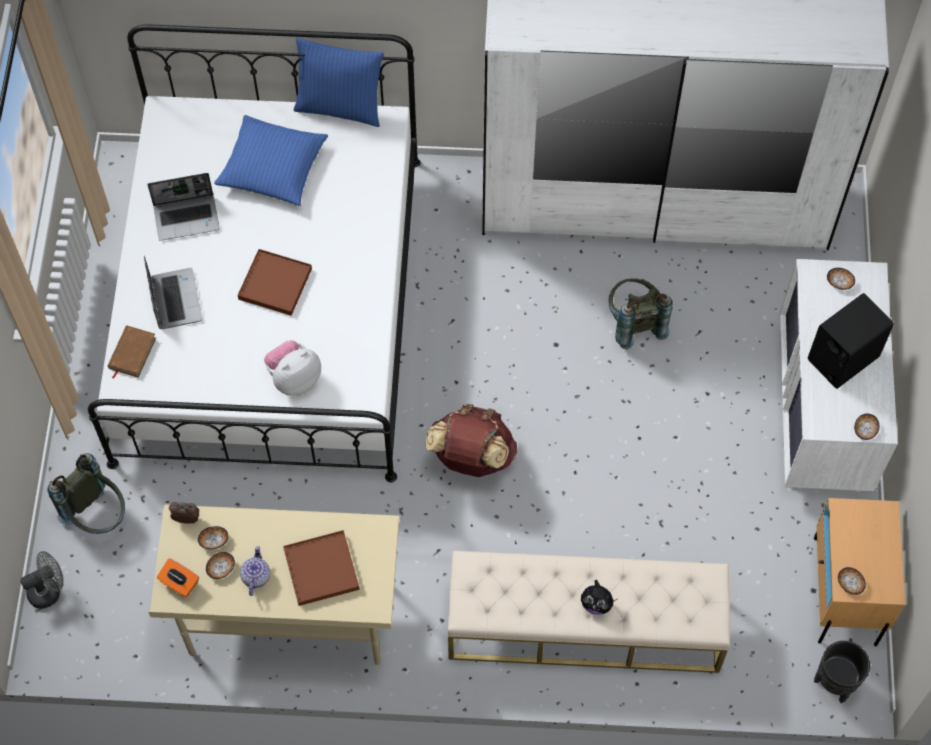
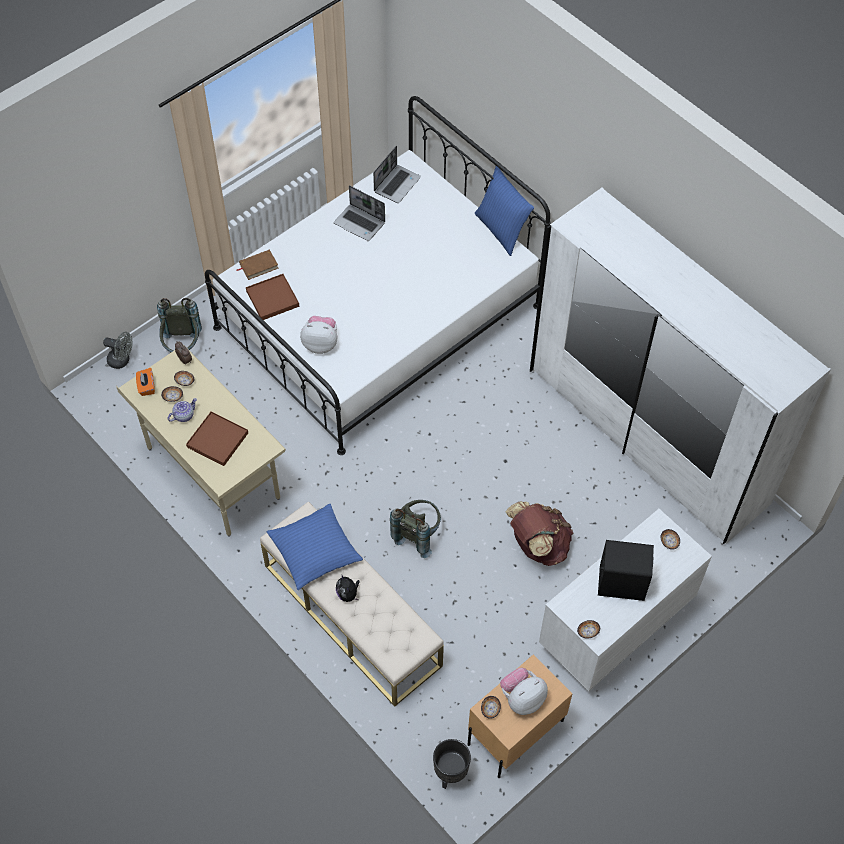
camera: 45 degrees right, 5 degrees down
(174, 299) = (308, 257): laptop -> laptop (397, 184)
(272, 167) = (431, 232): blue pillow -> blue pillow (314, 551)
(275, 284) = (365, 290): brown tray -> brown tray (272, 298)
(471, 457) = (393, 478): brown backpack -> brown backpack (537, 545)
(634, 323) = (562, 487): grey backpack -> grey backpack (417, 534)
(864, 547) = (522, 698): none -> plush toy

